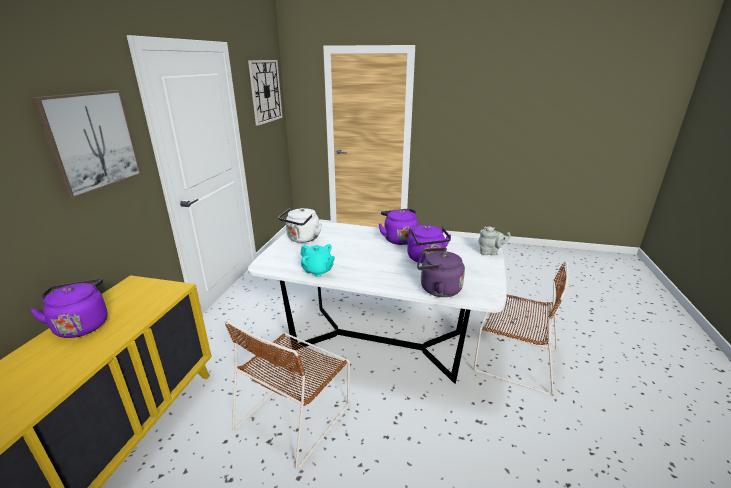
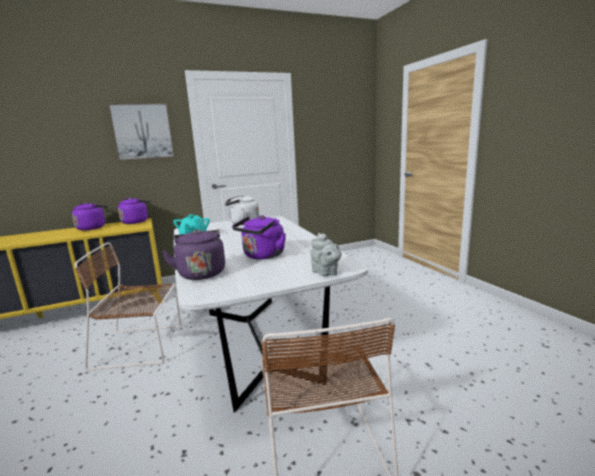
camera: 55 degrees right, 10 degrees down
(265, 91) = (342, 114): wall clock -> none
(398, 239) = (291, 239): purple kettle -> purple kettle (136, 221)

